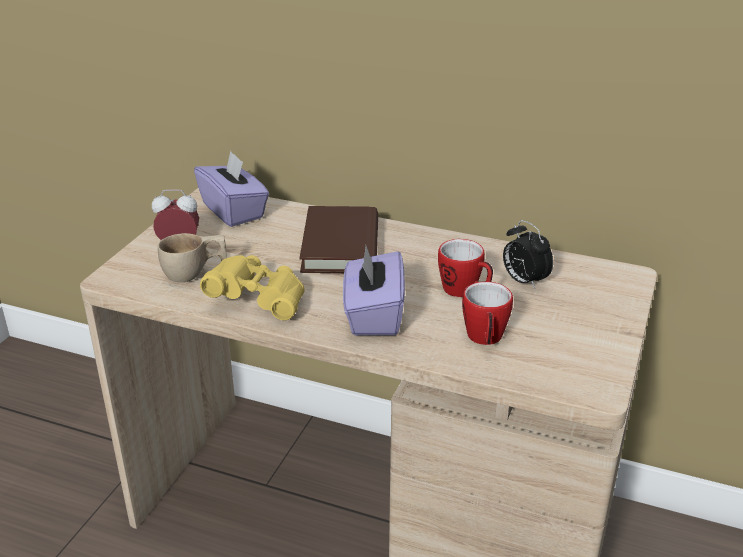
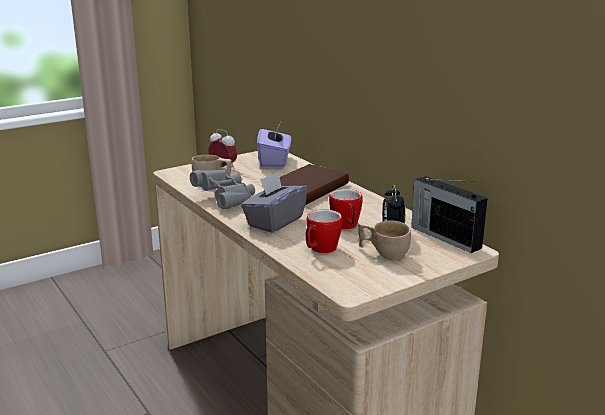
camera: 35 degrees right, 10 degrees down
(259, 300) = (226, 199): yellow binoculars -> grey binoculars
(373, 315) = (275, 222): purple tissue box -> grey tissue box
(554, 316) = (383, 253): none -> beige cup
(580, 266) = (444, 237): none -> radio

